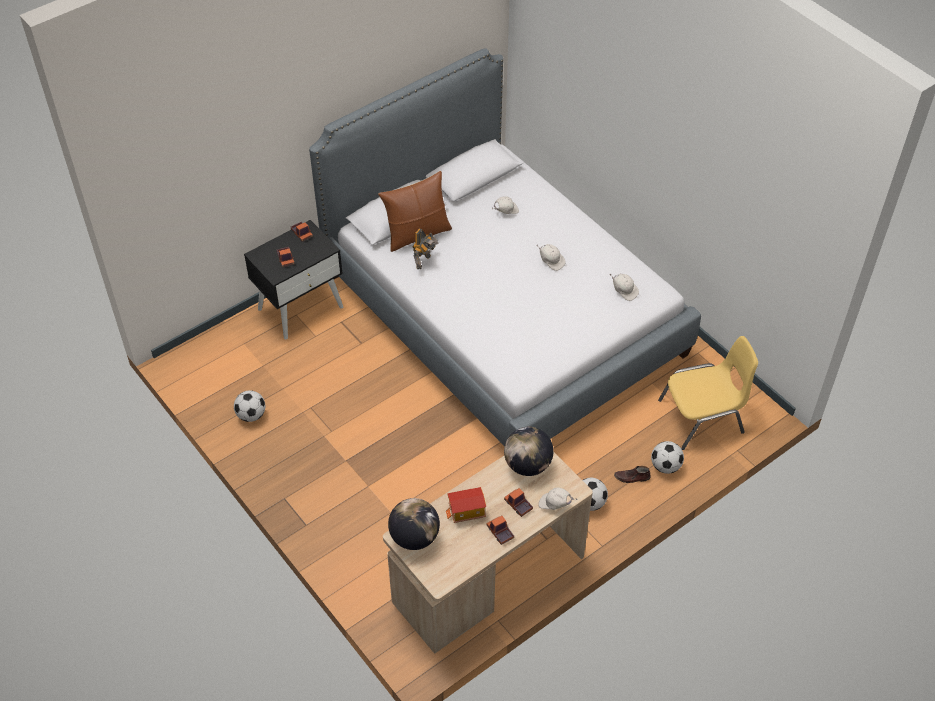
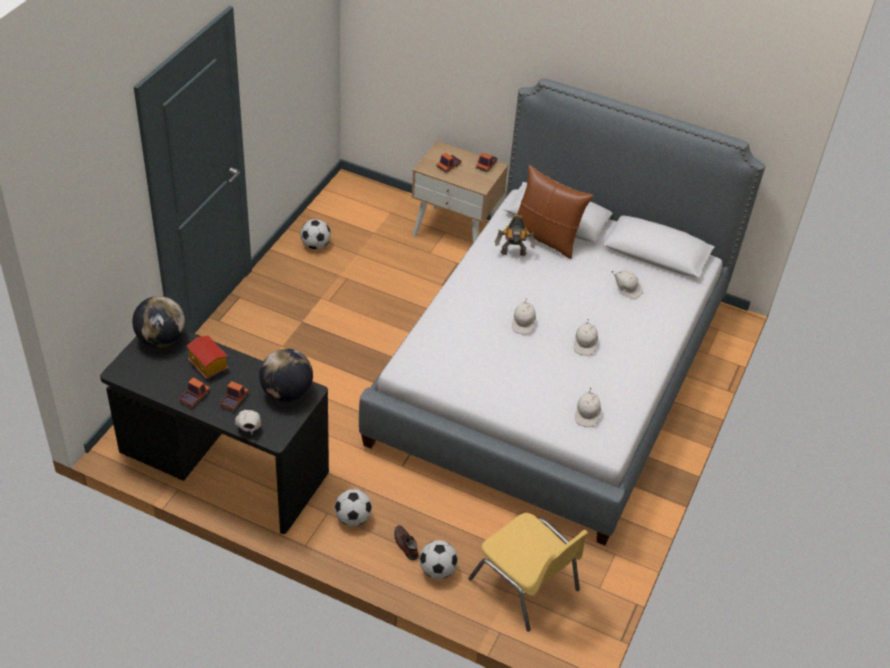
camera: 60 degrees right, 5 degrees down
(301, 307) = (455, 232): black nightstand -> beige nightstand
(487, 577) = (222, 465): beige desk -> black desk
(509, 288) = (523, 323): none -> white cap

